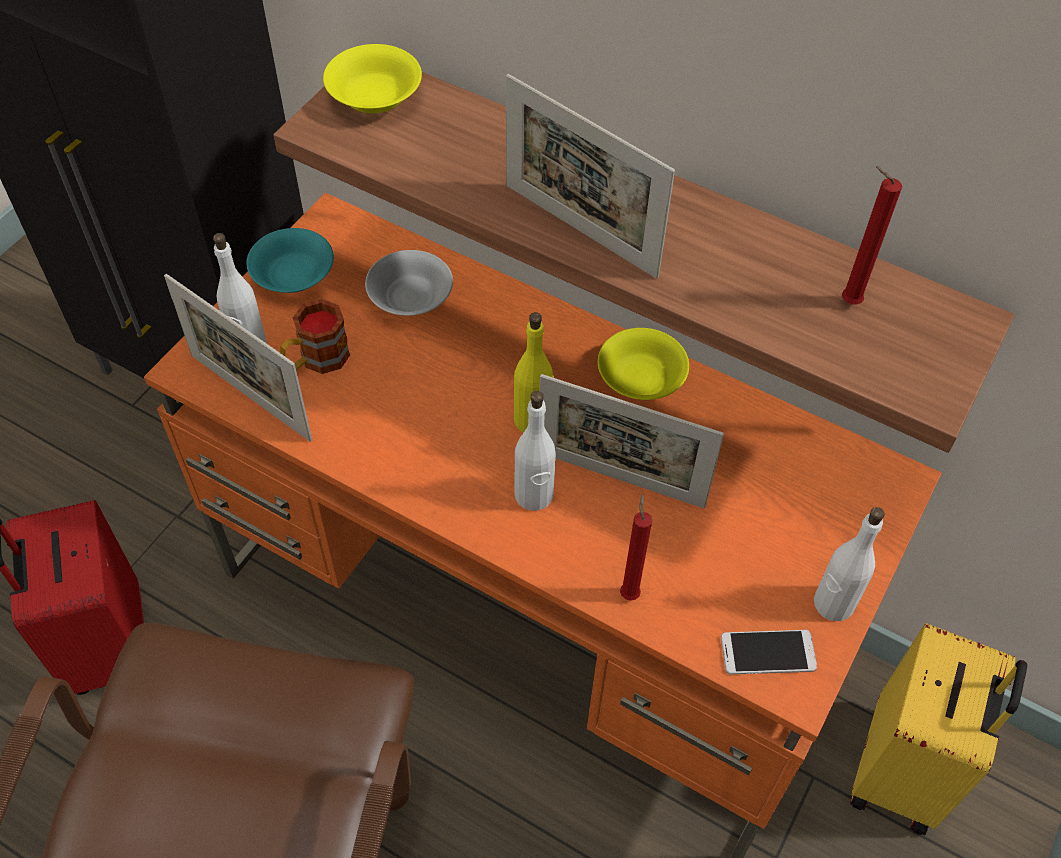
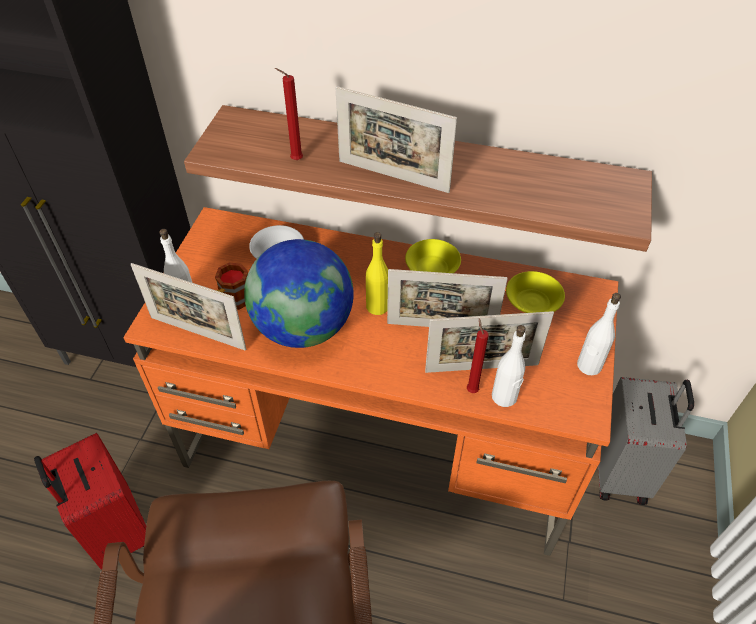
camera: 15 degrees left, 5 degrees down
(294, 275) = (201, 257): turquoise bowl -> none
(376, 97) = (240, 129): yellow bowl -> yellow bowl (533, 303)
(408, 426) = (303, 327): none -> globe
(534, 495) = (394, 348): white bottle -> white bottle (504, 397)
(658, 562) = (482, 368): none -> picture frame
(768, 652) = (564, 402): phone -> none
(846, 301) = (560, 183): red candle -> red candle (294, 160)
(903, 771) = (621, 472): yellow suitcase -> grey suitcase

